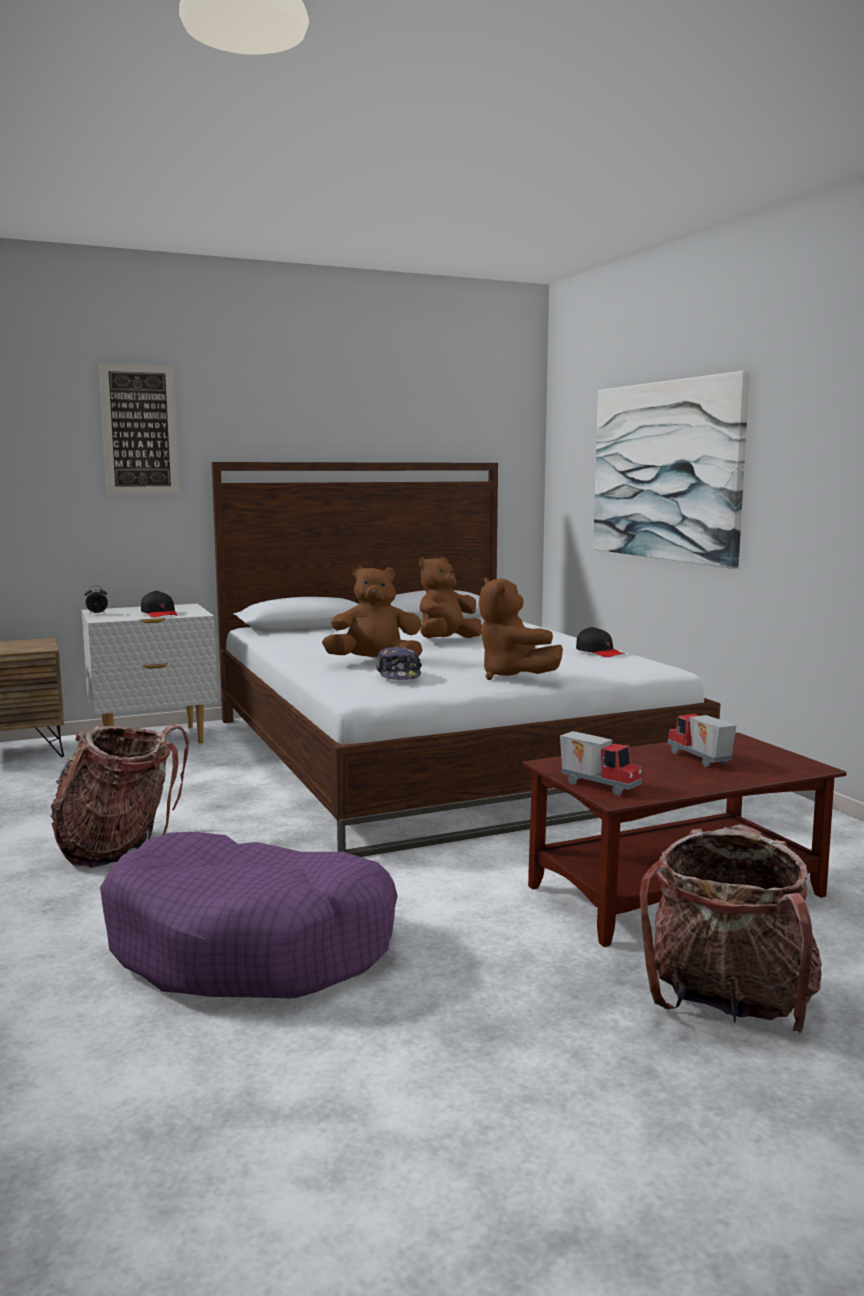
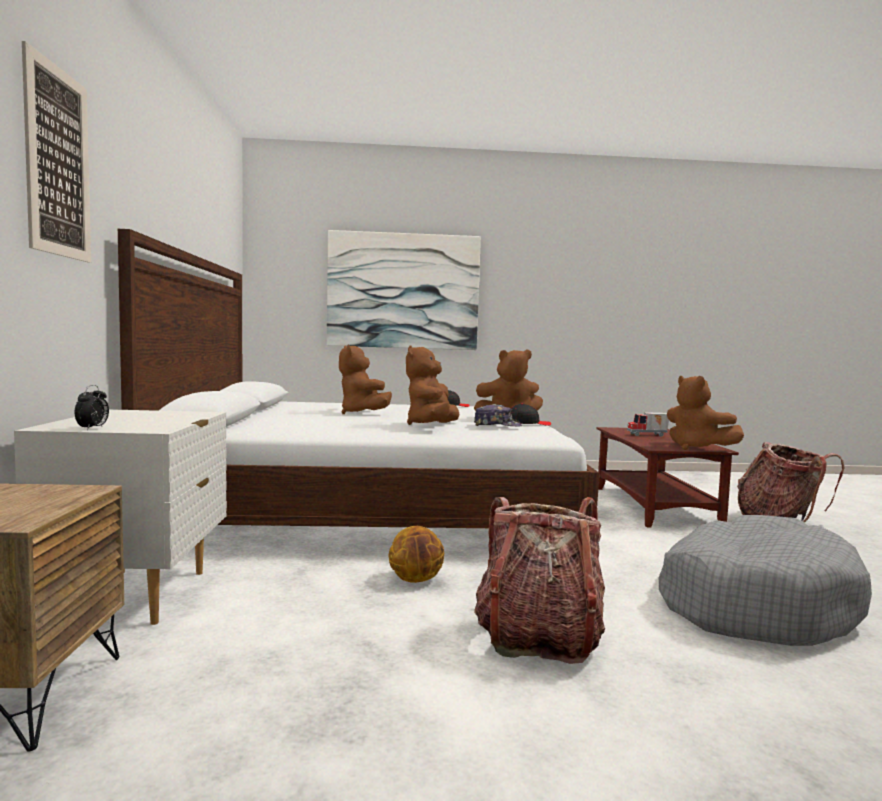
camera: 70 degrees left, 5 degrees down
(160, 614) = (166, 418): black cap -> black cap (528, 424)
(226, 798) = (416, 580): none -> basketball
(252, 946) = (753, 602): purple dog bed -> grey dog bed
(600, 785) = (697, 448): toy truck -> brown plush toy

